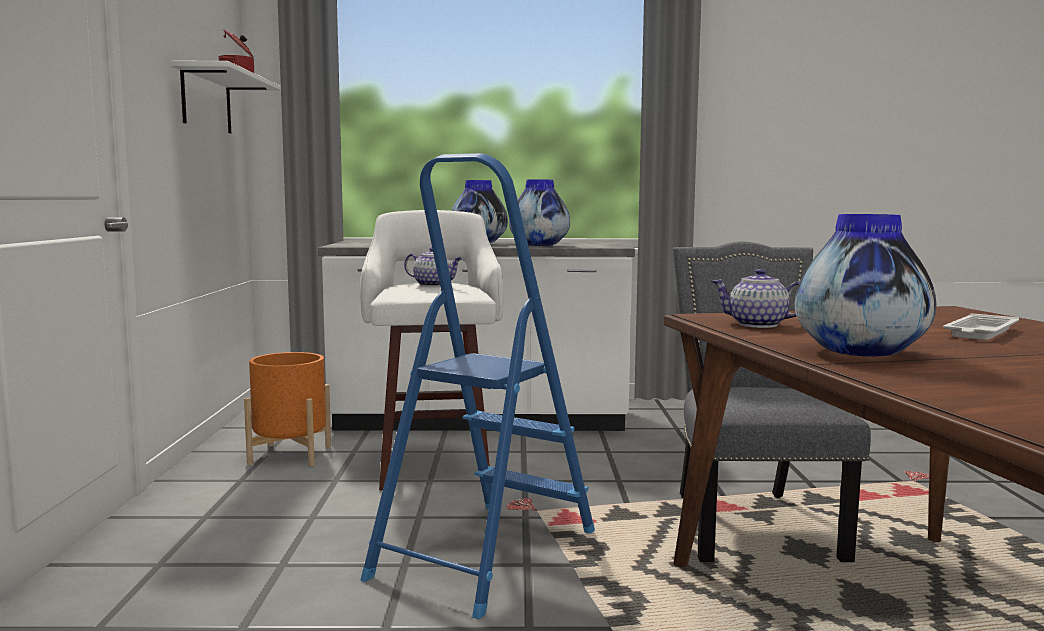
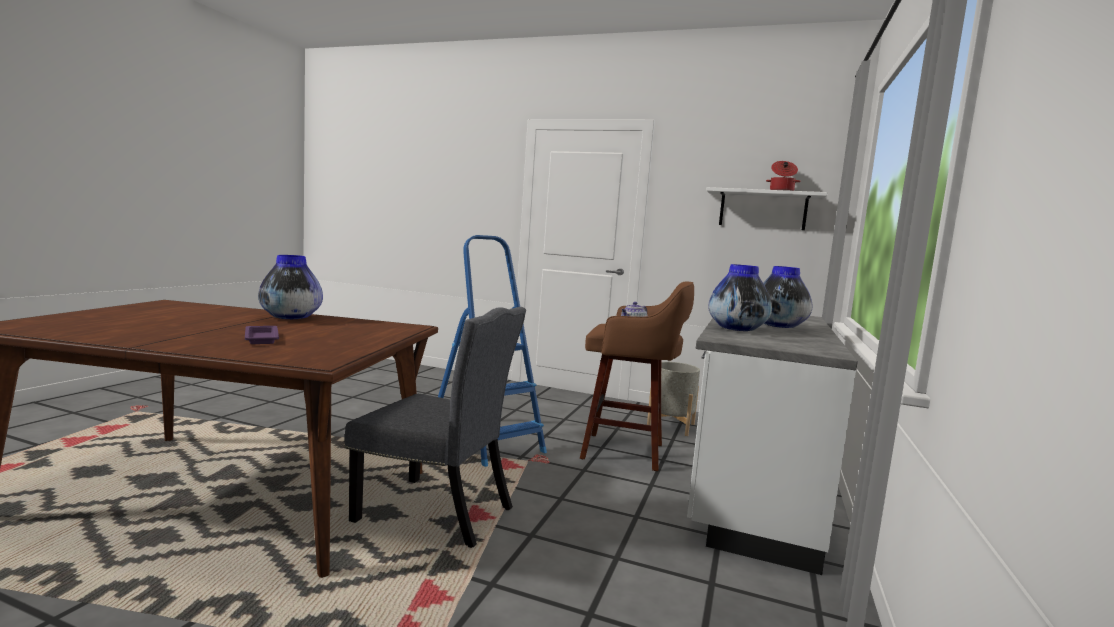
camera: 110 degrees right, 0 degrees up
(290, 454) = (671, 426): orange planter -> grey planter
(434, 467) = (627, 452): white stool -> brown stool
(758, 325) = (372, 325): teapot -> none
(980, 333) = (261, 338): white tray -> purple tray

